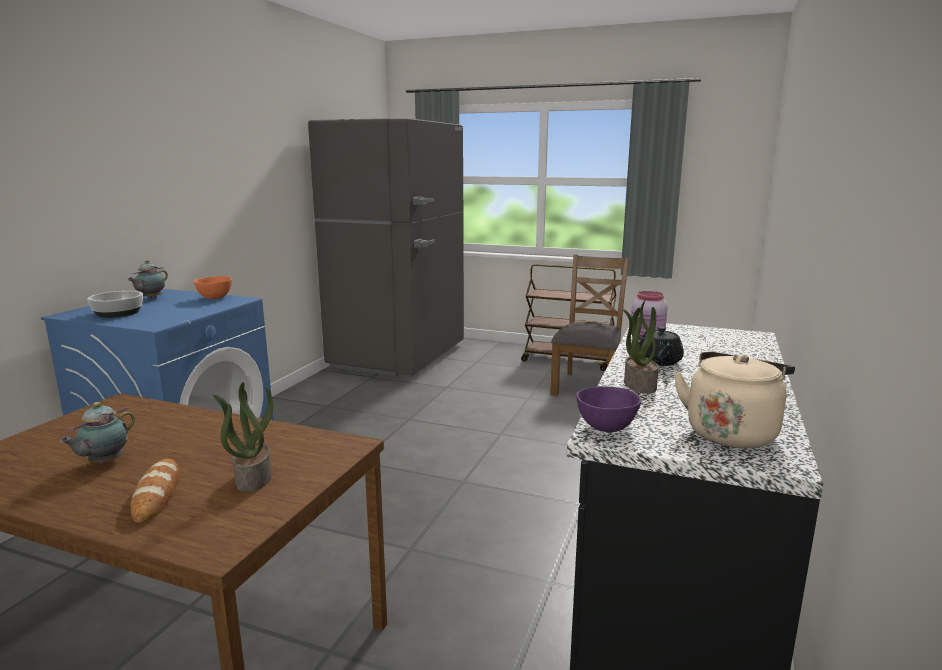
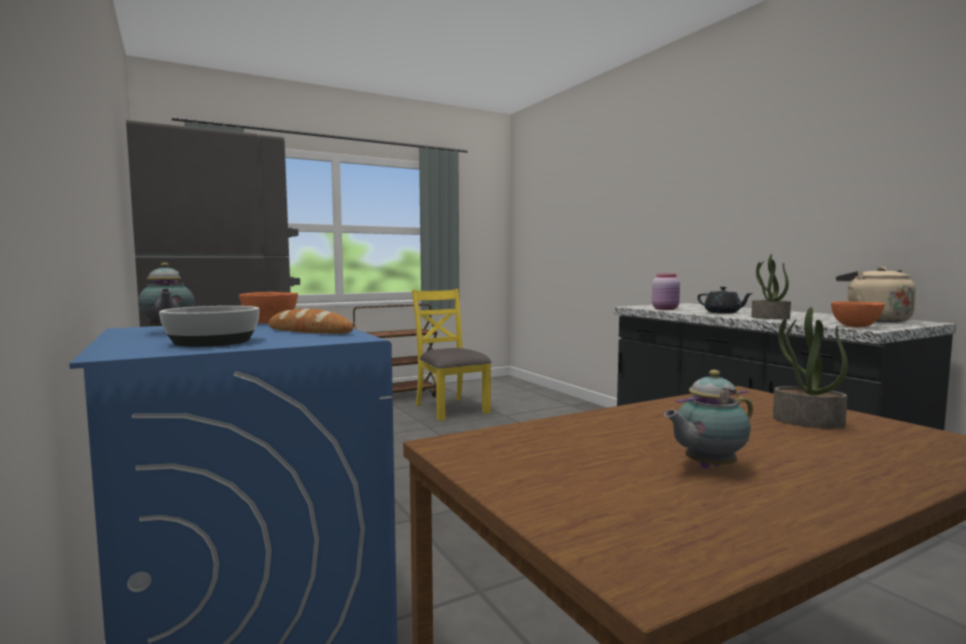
camera: 50 degrees left, 10 degrees down
(104, 463) = (706, 467): teapot -> teapot turned 90 degrees clockwise
(157, 494) = (834, 454): bread -> bread (309, 331)
(587, 386) = (450, 408): brown chair -> yellow chair
(605, 428) = (855, 327): purple bowl -> orange bowl

